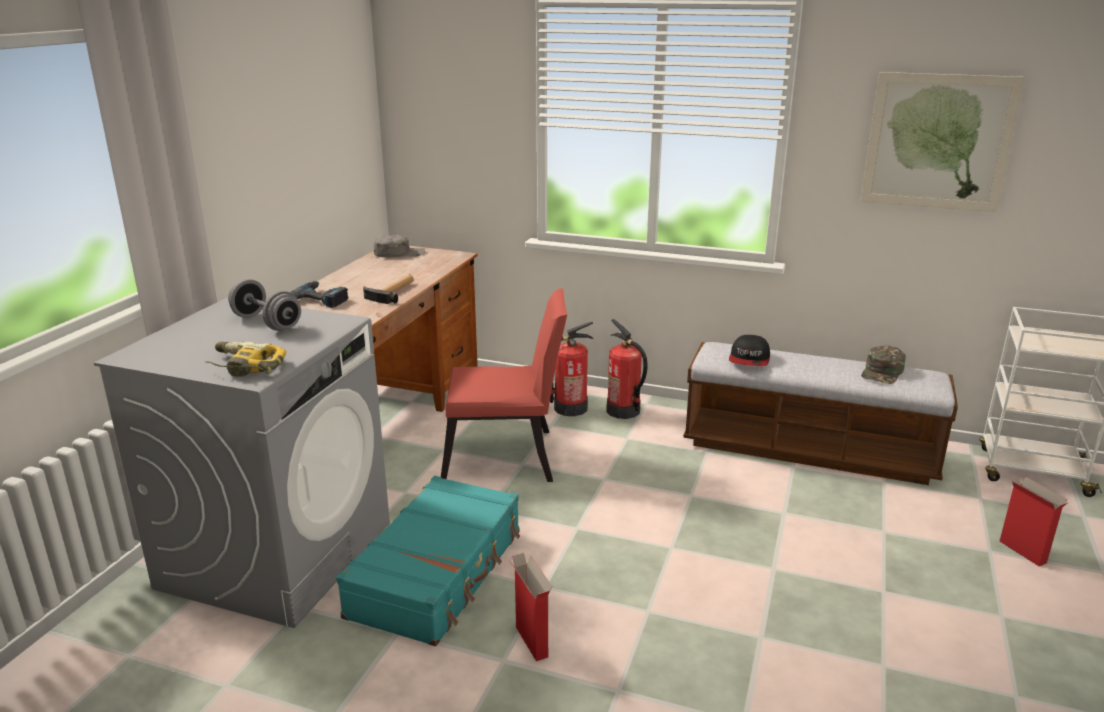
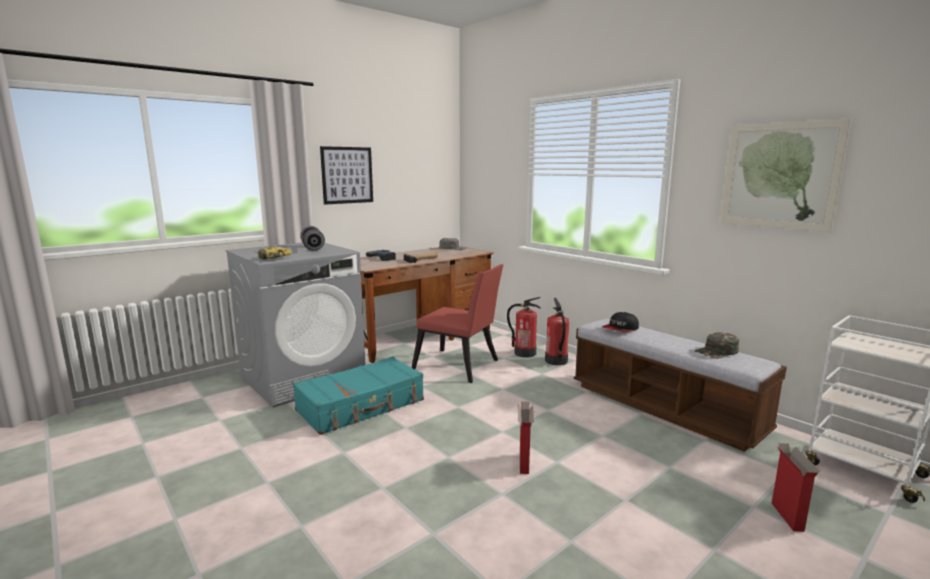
camera: 30 degrees right, 10 degrees down
(236, 156) = (347, 175): none -> picture
(531, 641) = (367, 449): cardboard box -> cardboard box (524, 463)

